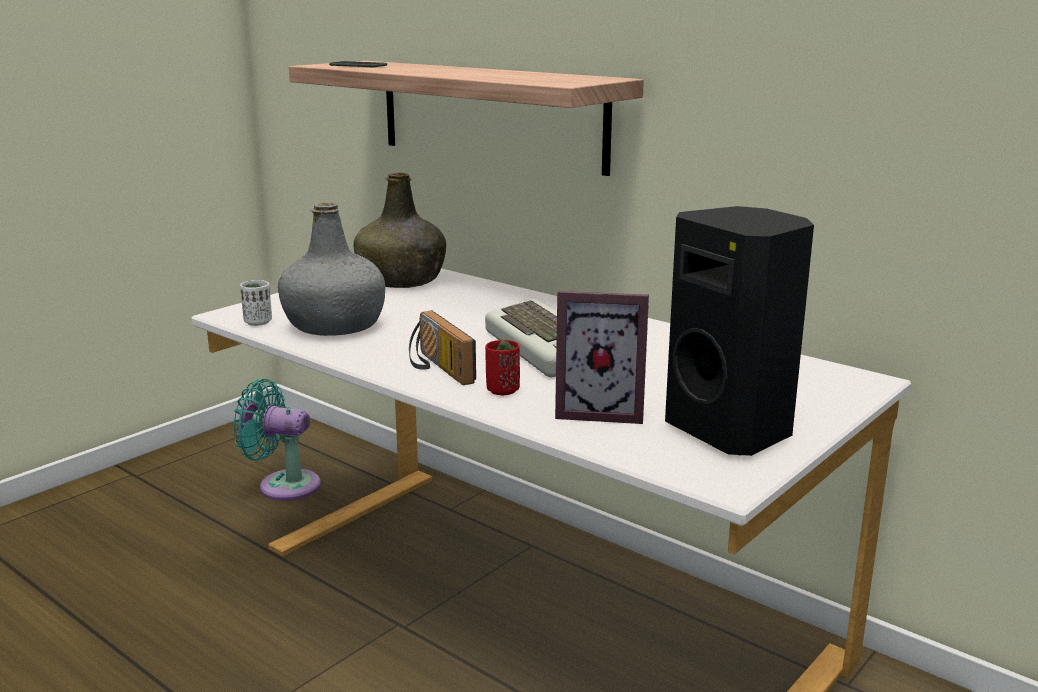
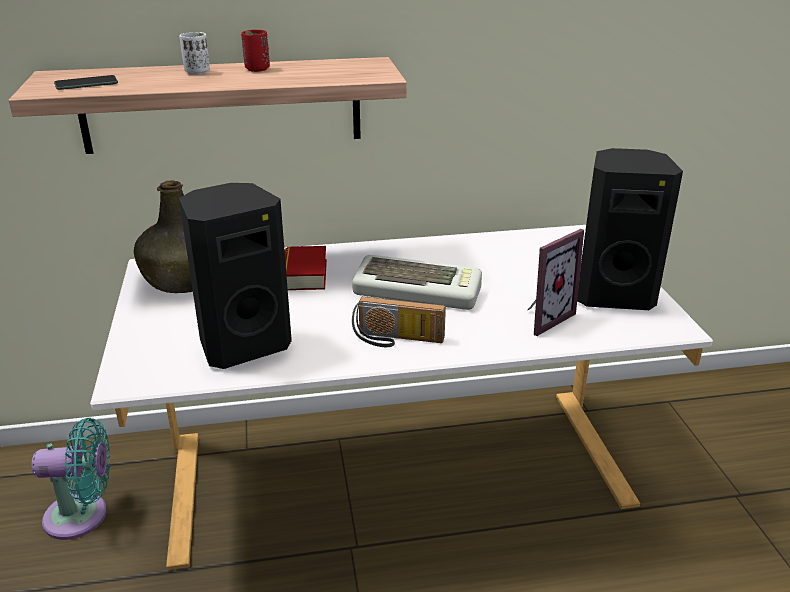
camera: 50 degrees left, 10 degrees up
(258, 322) = (173, 375): white cup -> white cup (197, 72)
(283, 485) = (83, 516): turquoise fan -> turquoise fan turned 150 degrees counterclockwise
(335, 326) = (243, 344): grey bottle -> black speaker
(487, 307) = (304, 274): none -> book
(502, 390) = (469, 333): red cup -> red cup (257, 69)

